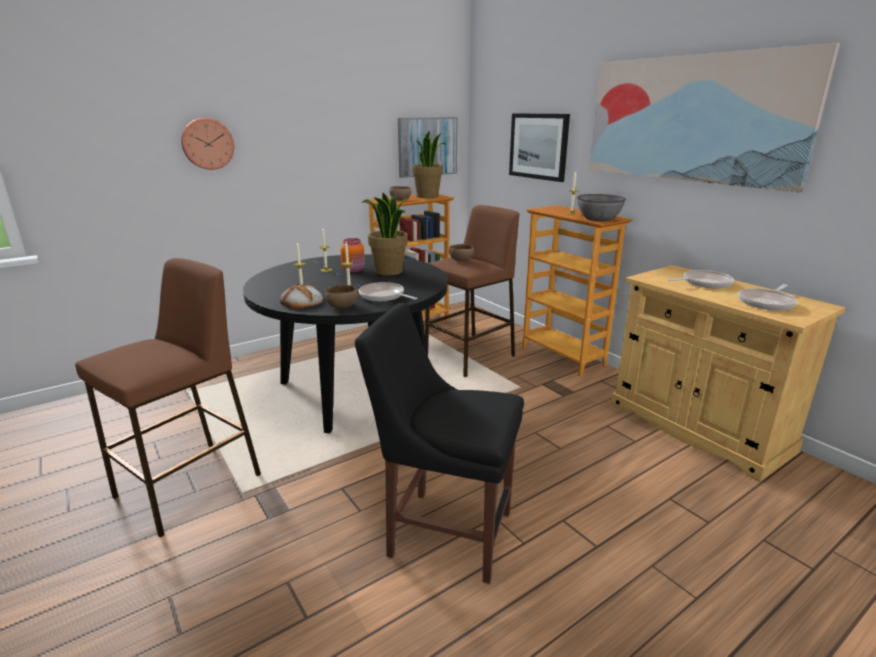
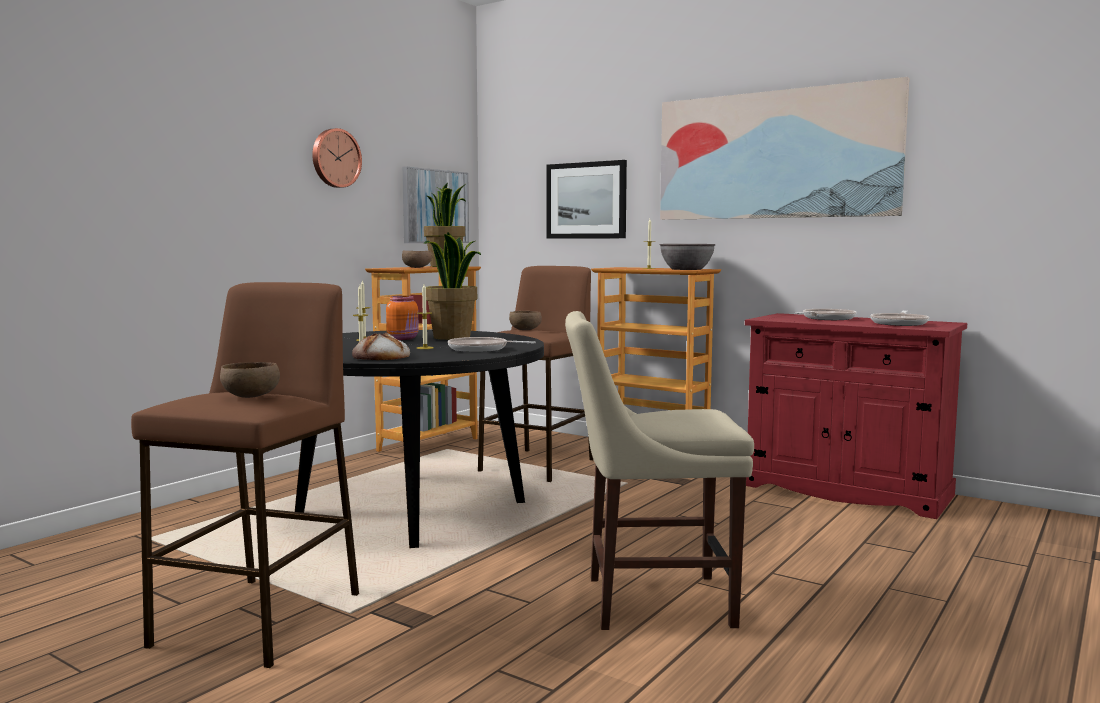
camera: 20 degrees left, 15 degrees down
(207, 144) = (178, 176): wall clock -> wall clock (335, 158)
(341, 306) = (442, 356): brown bowl -> brown bowl (250, 396)
(444, 531) = (650, 601): black chair -> beige chair
(697, 427) = (846, 490): beige cabinet -> red cabinet

